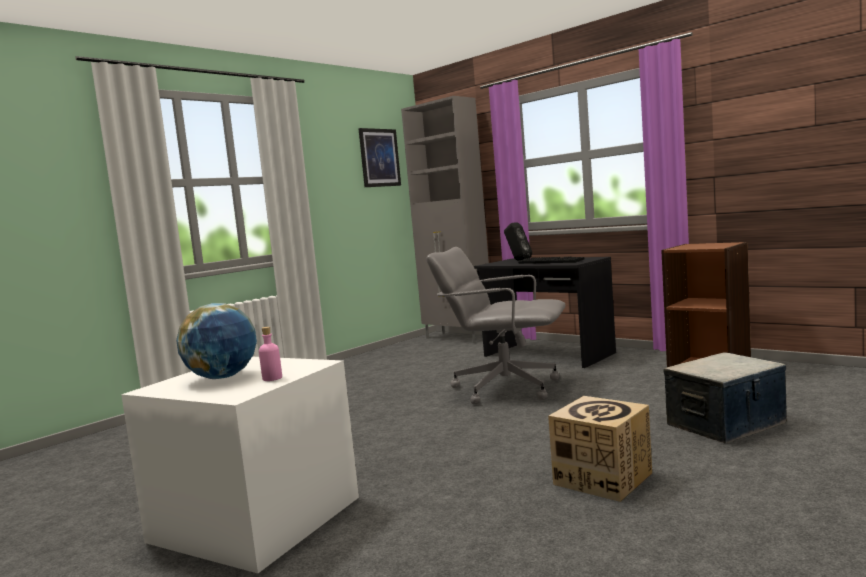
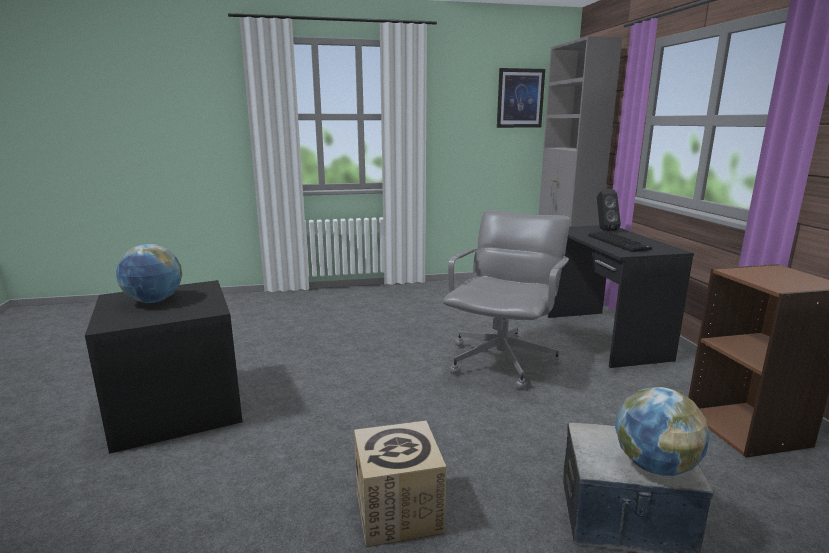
camera: 35 degrees right, 10 degrees up
(256, 520) = (175, 408): white storage box -> black storage box
(272, 378) = (161, 315): pink bottle -> none
(504, 388) = (502, 361): grey office chair -> grey office chair turned 60 degrees clockwise
(744, 366) = (654, 466): none -> globe

